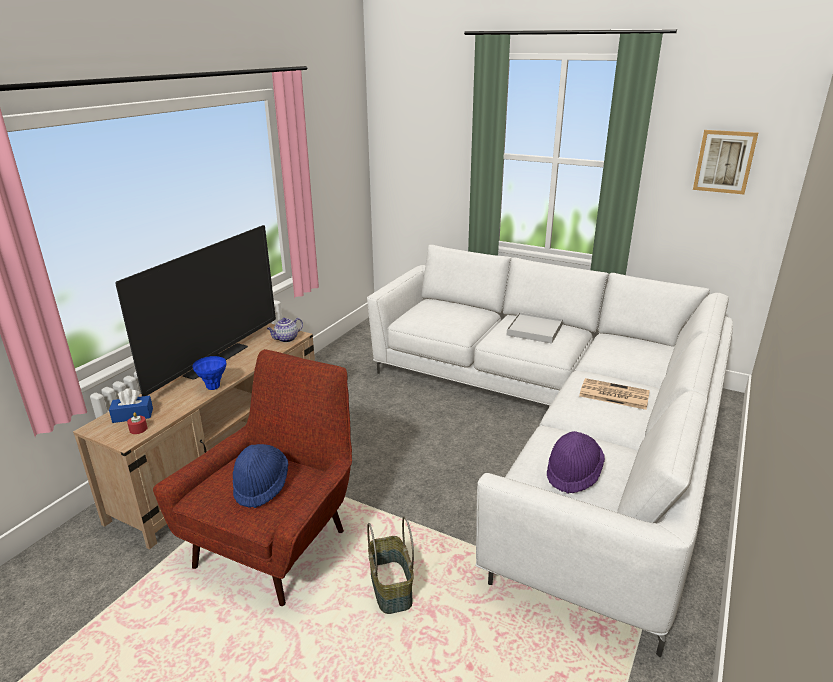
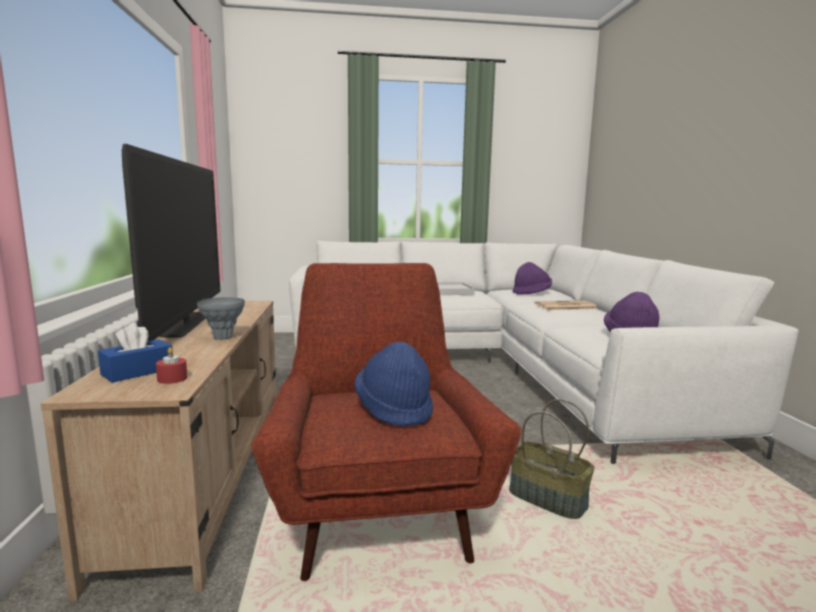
camera: 35 degrees left, 15 degrees down
(213, 387) = (223, 337): blue vase -> grey vase
(286, 339) = (249, 305): teapot -> none
(627, 354) = (531, 293): none -> purple hat
(724, 161) = (540, 157): picture -> none

